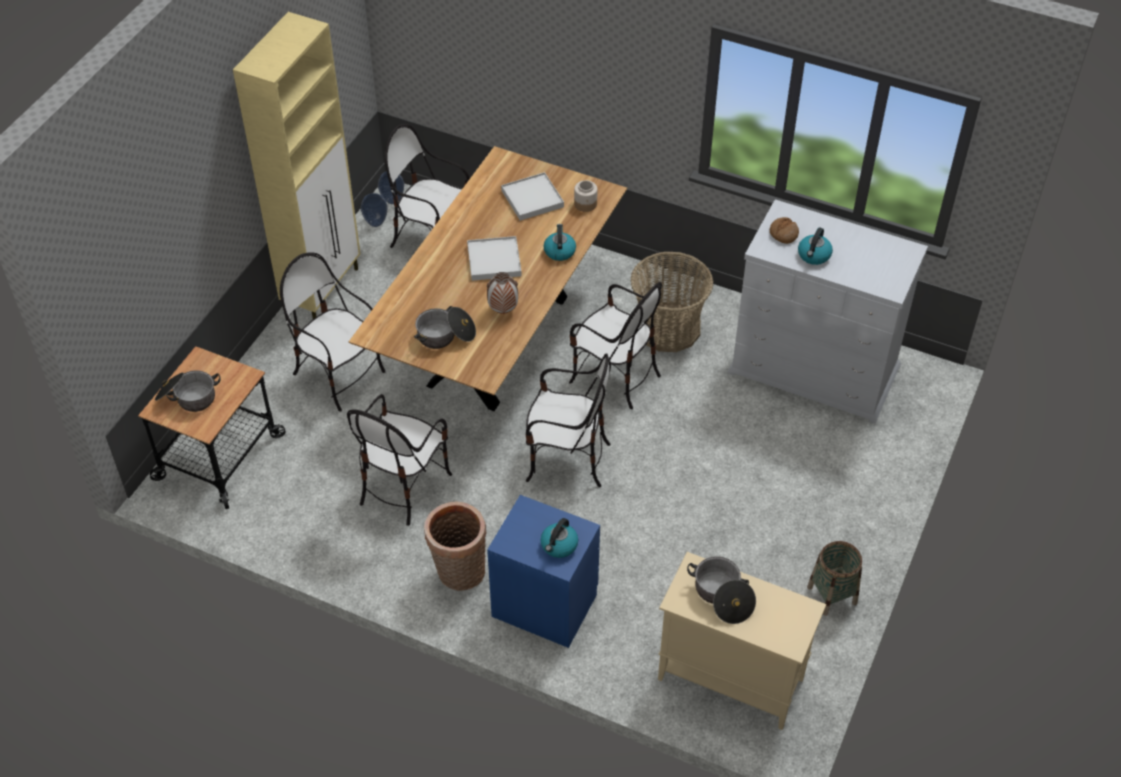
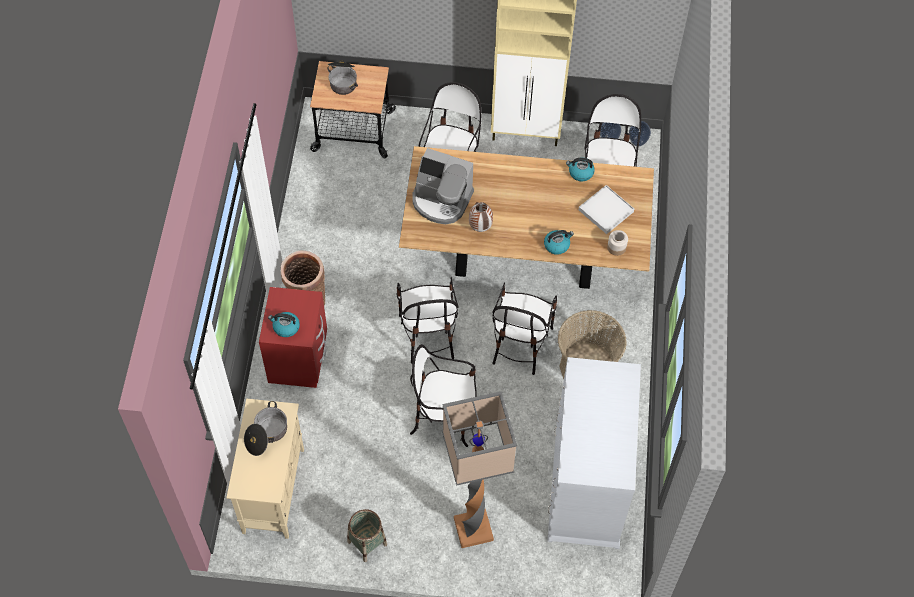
camera: 70 degrees right, 10 degrees up
(403, 486) = (367, 243): chair -> chair (444, 418)
(445, 336) = (441, 200): cooking pot -> coffee machine
(494, 261) = (528, 207): white tray -> none
(545, 604) = (299, 358): blue nightstand -> red nightstand
(783, 233) = (602, 379): bread -> none
(814, 255) = (586, 406): kettle -> kettle (580, 173)
(843, 487) = (472, 530): none -> floor lamp

